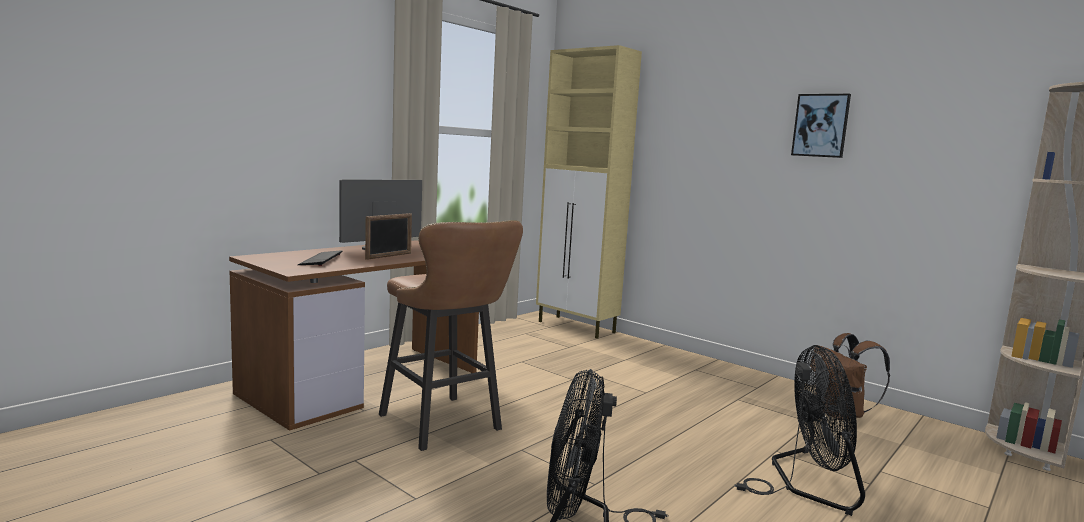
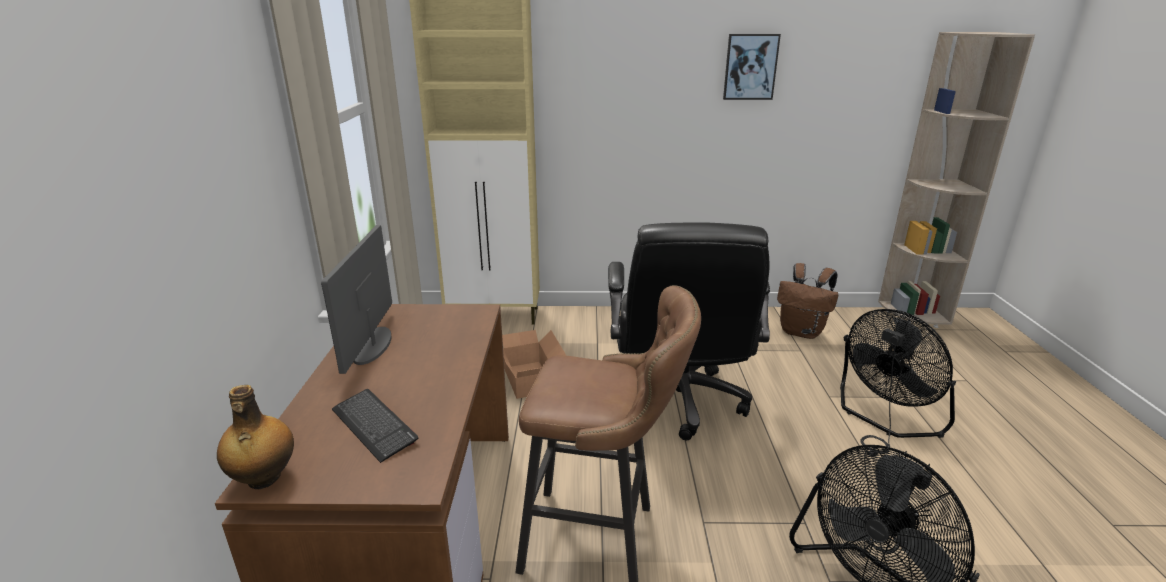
camera: 40 degrees left, 15 degrees up
(254, 257) = (264, 479): none -> bottle
(389, 256) = (429, 365): picture frame -> none
(542, 357) = (531, 378): none -> cardboard box
(624, 403) = (678, 403): none -> black office chair

